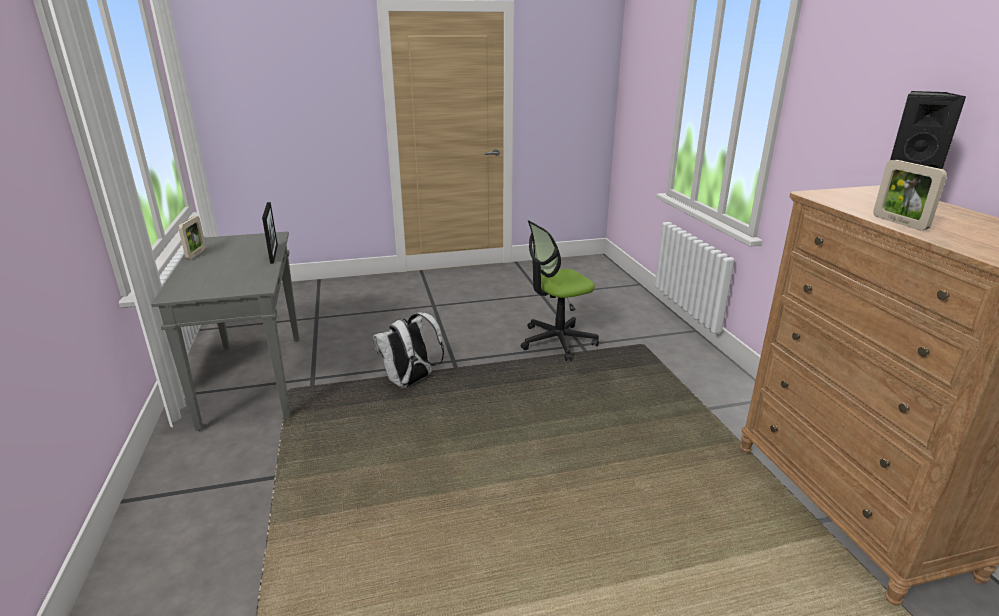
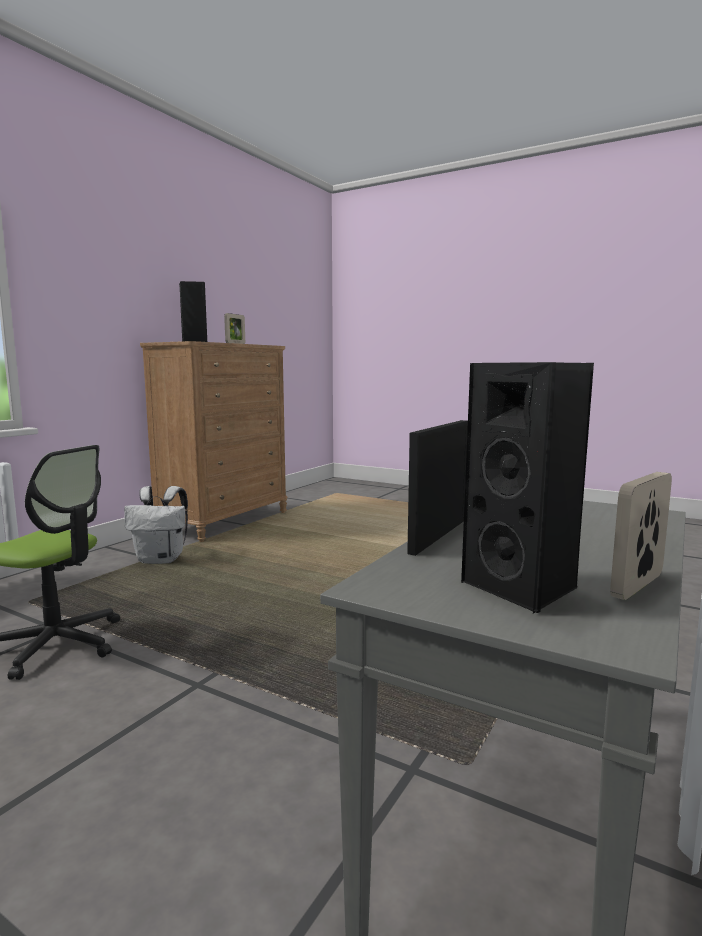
camera: 135 degrees left, 15 degrees down
(232, 245) = (524, 588): none -> black speaker
(410, 382) = (292, 683): white backpack -> white backpack (162, 560)

